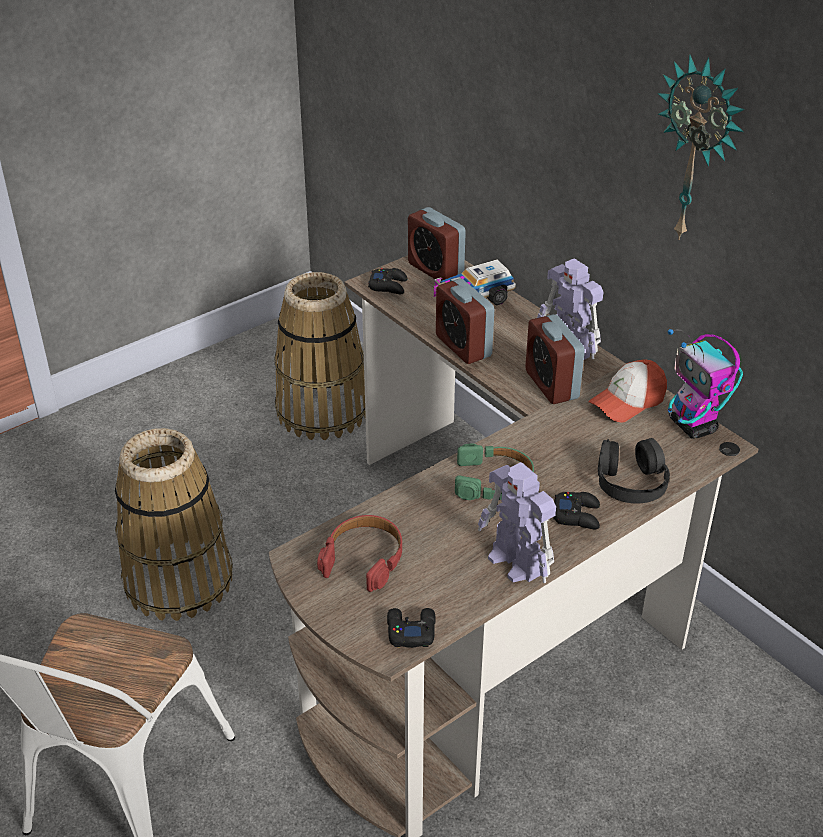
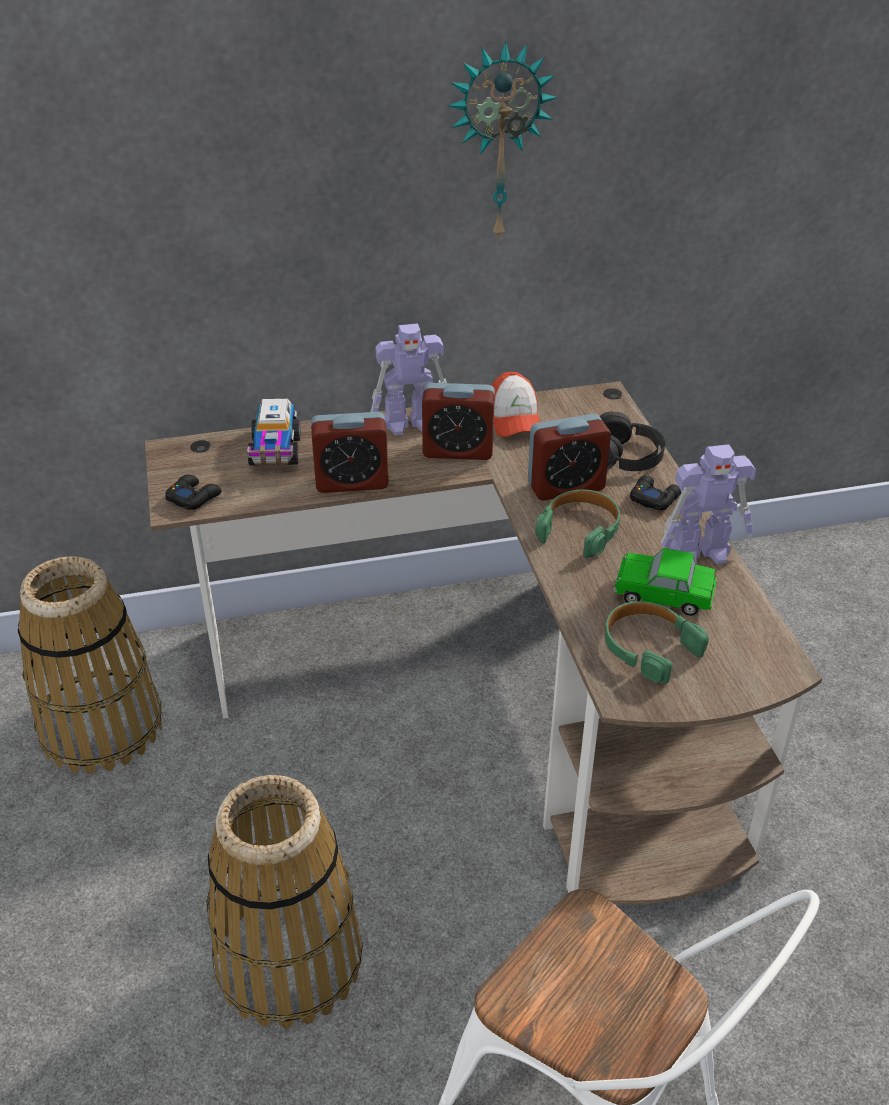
camera: 65 degrees left, 0 degrees up
(364, 558) = (649, 647): red headphones -> green headphones
(410, 631) = (765, 646): black game controller -> none
(435, 270) = (198, 457): alarm clock -> alarm clock (566, 487)
(438, 552) = (663, 595): none -> toy car
(693, 426) = (572, 399): toy robot -> none

